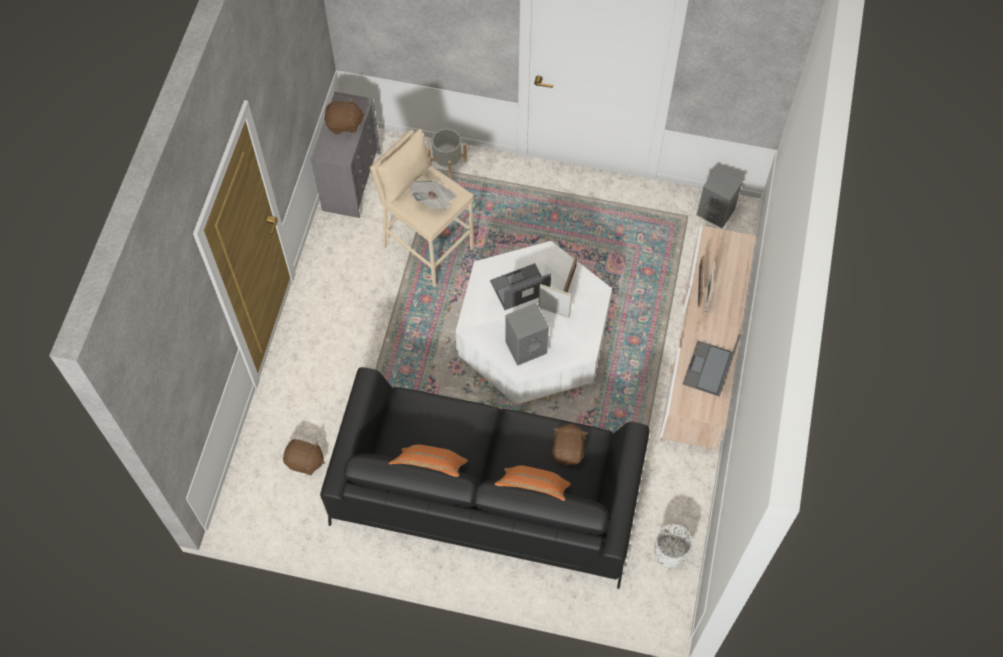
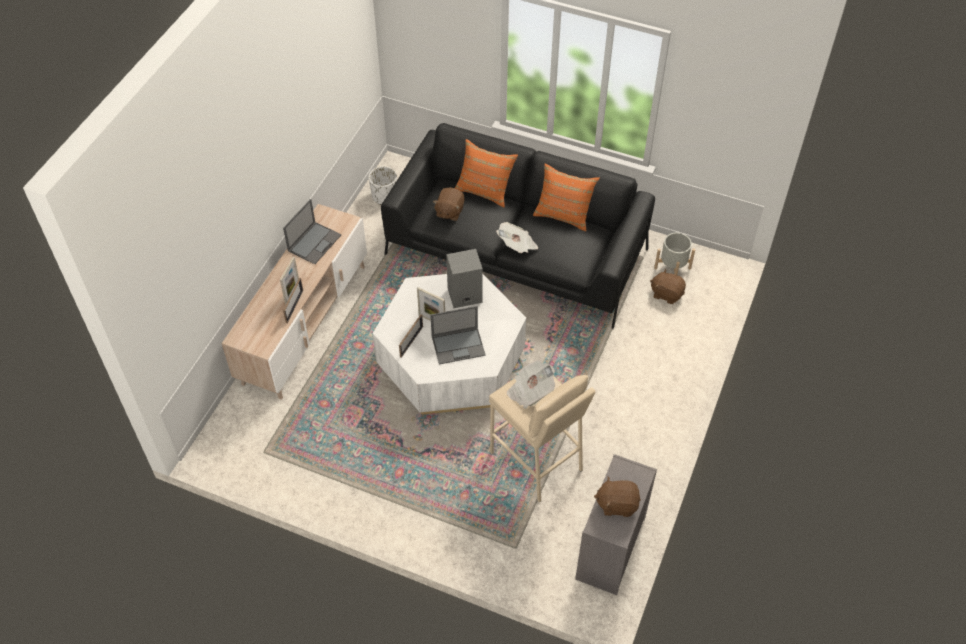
camera: 170 degrees left, 10 degrees down
(447, 164) = (500, 552): grey planter -> grey planter (672, 268)
(479, 414) = (517, 245): none -> newspaper
(716, 212) = (232, 452): grey speaker -> none

